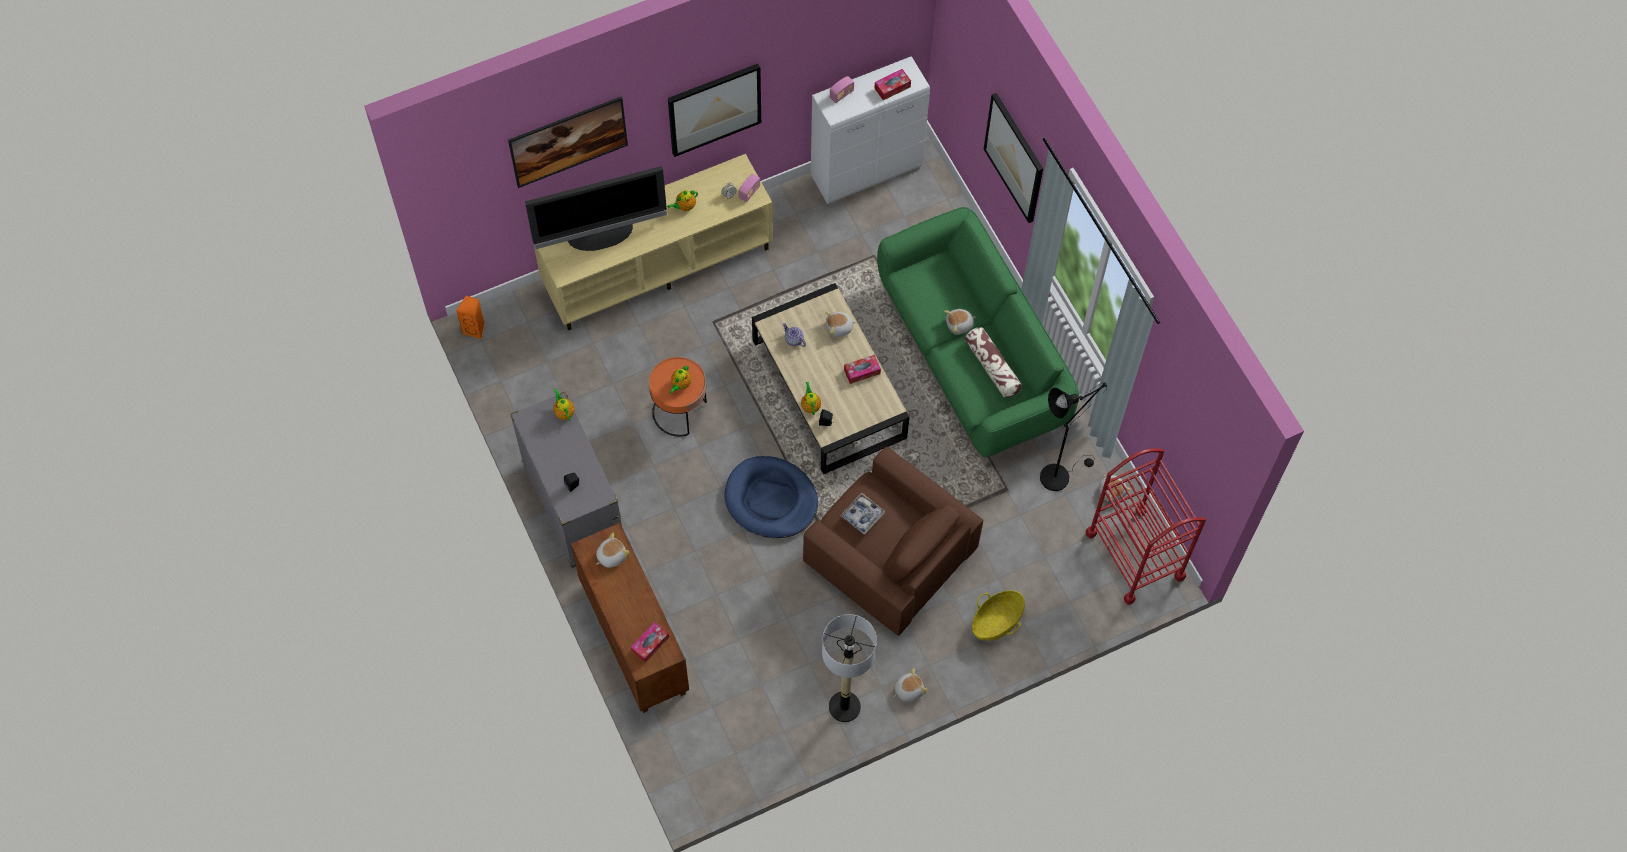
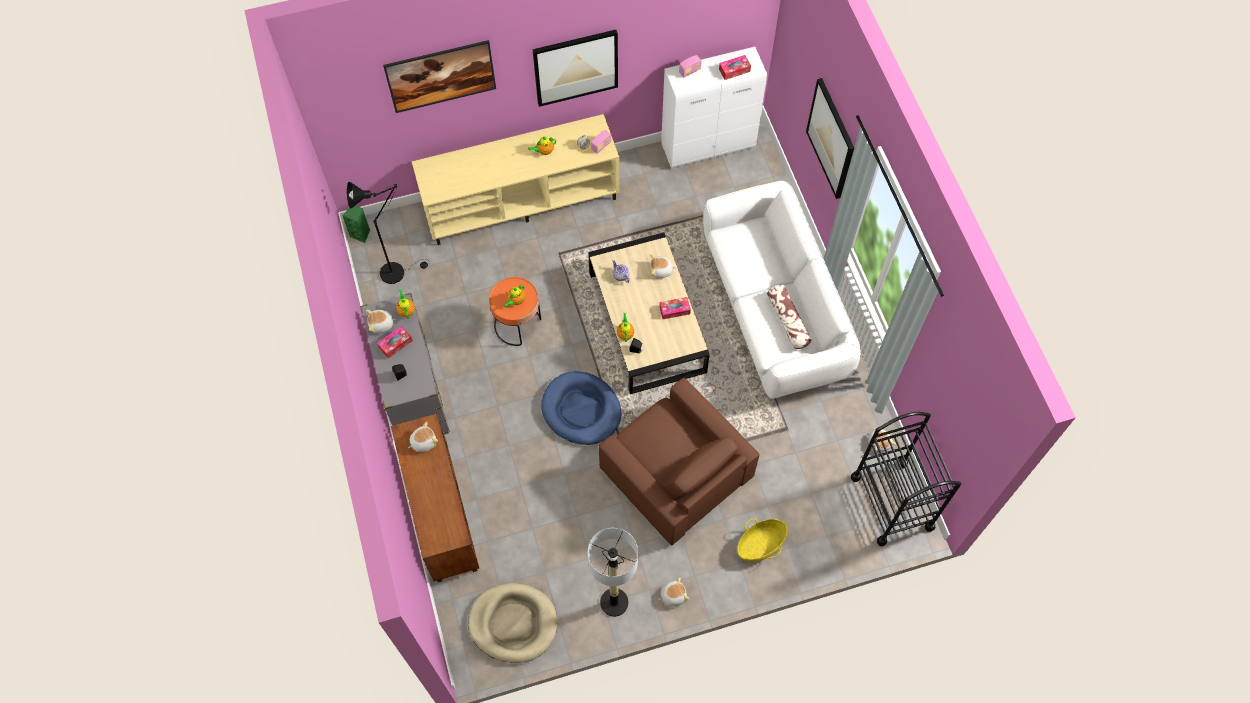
camera: 10 degrees right, 0 degrees up
(475, 329) = (361, 234): orange speaker -> green speaker
(600, 235) = (469, 166): television -> none
(650, 644) = (442, 526): tissue box -> tissue box (395, 344)
(736, 745) = (513, 623): none -> beige dog bed
(862, 515) = (654, 435): tray -> none
(959, 325) = (764, 281): plush toy -> plush toy (381, 324)
(972, 355) = (774, 309): green sofa -> white sofa
(1059, 474) = (834, 421): black floor lamp -> black floor lamp (396, 271)
(1135, 555) = (892, 502): red cart -> black cart

